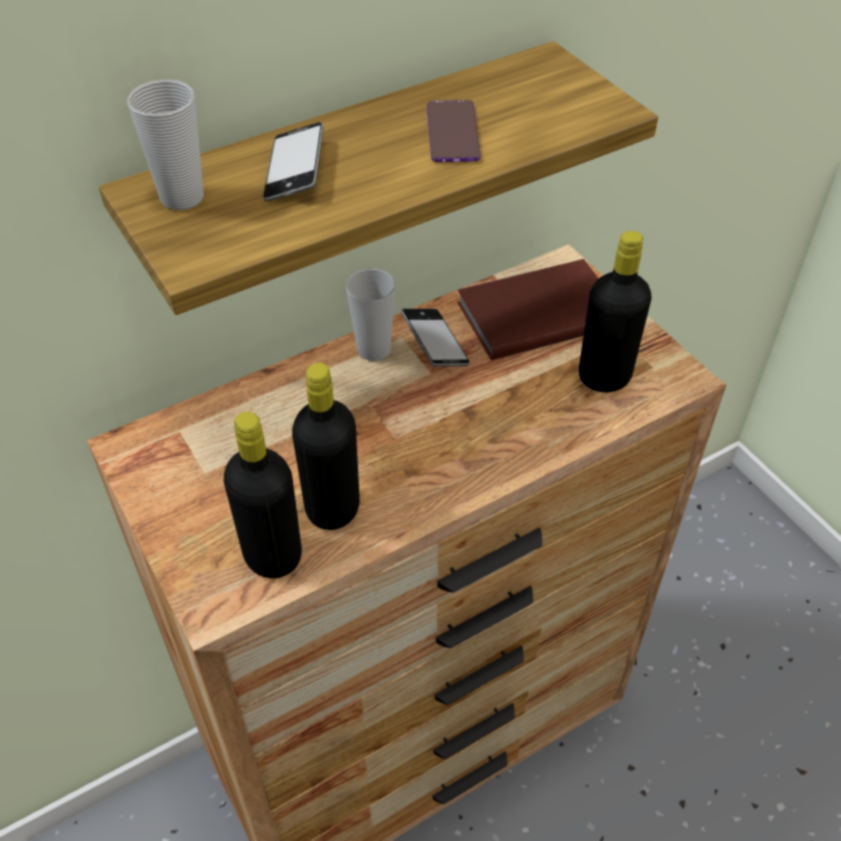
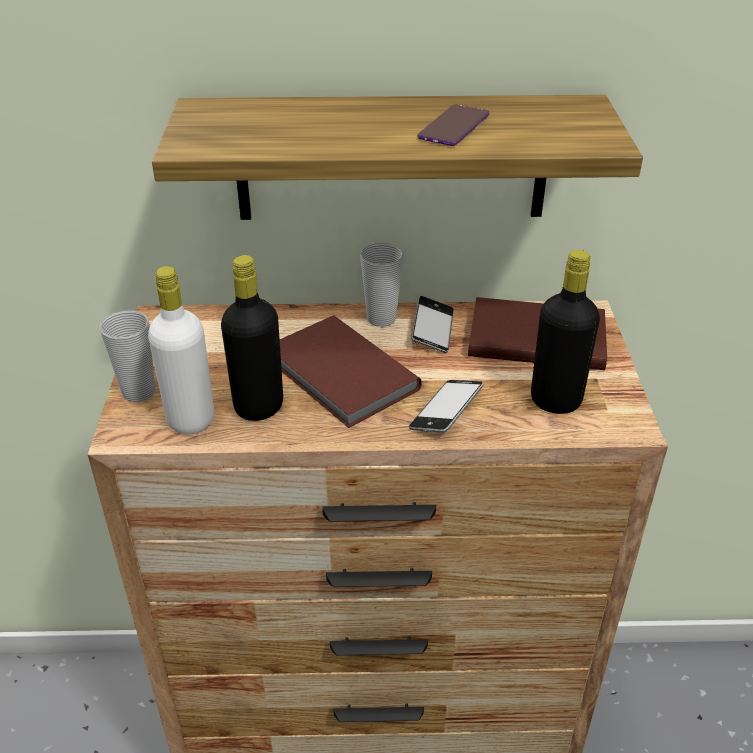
camera: 30 degrees right, 10 degrees down
(182, 197) = (220, 115): cup -> cup (138, 392)
(273, 556) = (191, 419): black bottle -> white bottle
(295, 170) = (312, 119): phone -> phone (446, 412)
(386, 436) = (340, 376): none -> brown book

